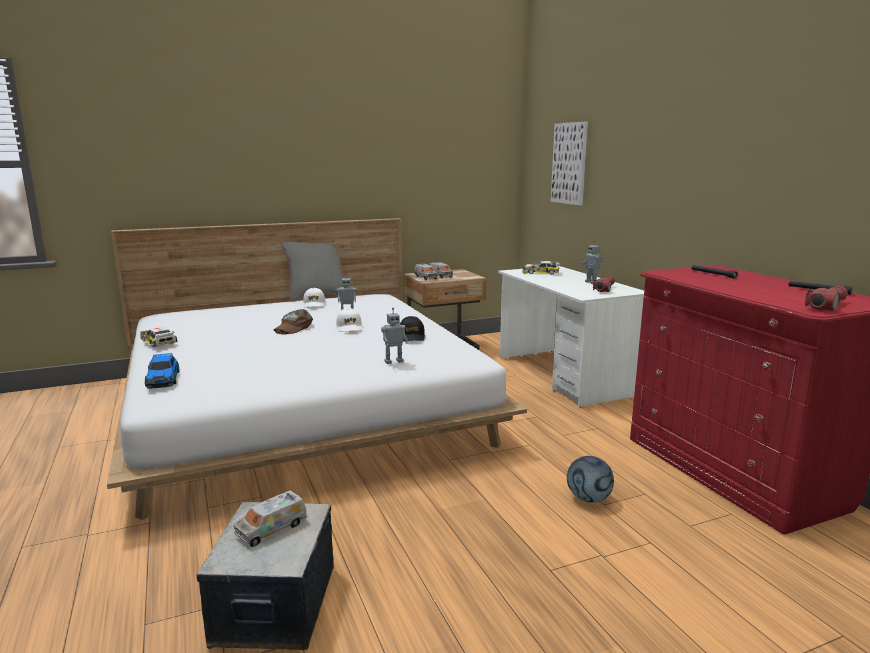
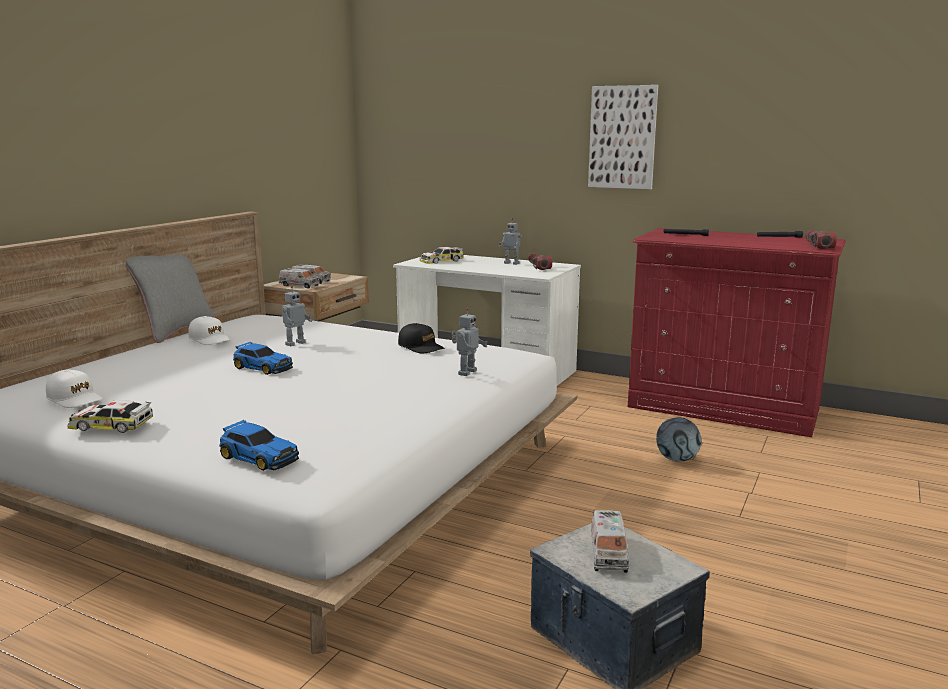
camera: 40 degrees left, 0 degrees up
(293, 327) = (262, 368): brown cap -> toy car
(349, 327) = (330, 353): white cap -> white cap (75, 399)
(569, 163) = (440, 135): picture -> picture (622, 137)

